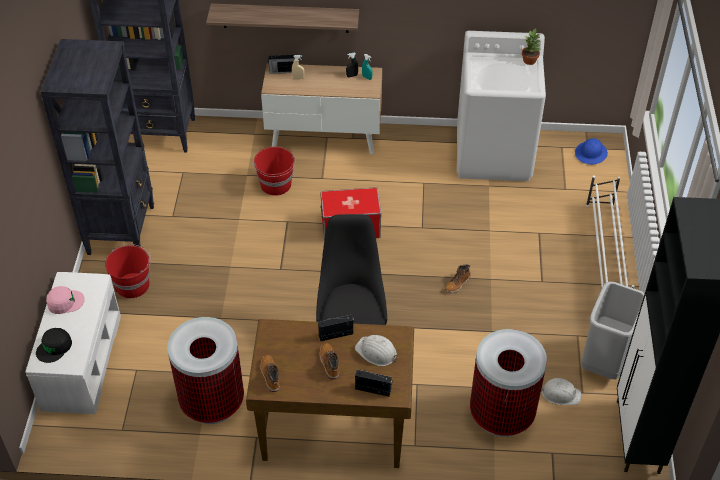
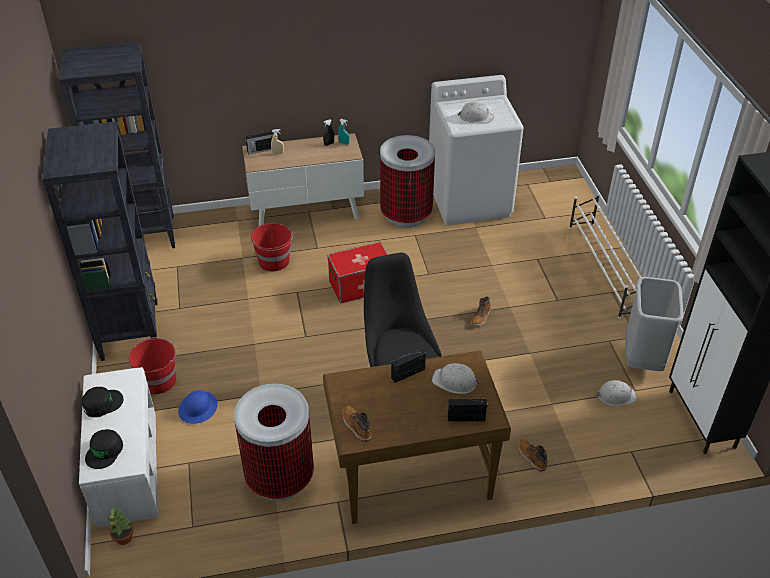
camera: 15 degrees left, 5 degrees down
(65, 302) = (102, 403): pink cap -> black cap
(285, 18) = (257, 95): shelf -> none
(329, 363) = (412, 402): boot -> boot (531, 457)
(499, 76) = (475, 117): none -> white hard hat
(501, 414) = (569, 426): trash can -> trash can (406, 215)
(530, 60) = (497, 100): potted plant -> potted plant (124, 537)
(591, 153) = (555, 185): blue hard hat -> blue hard hat (198, 408)

